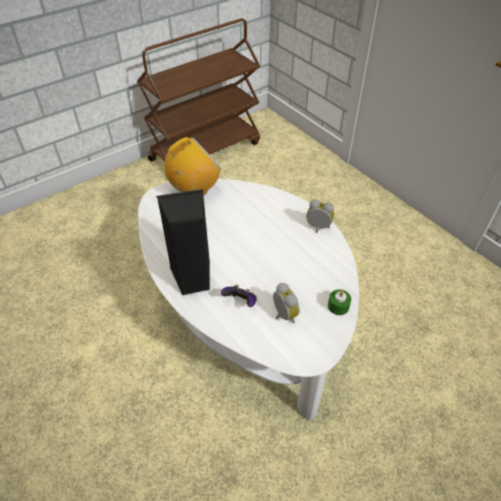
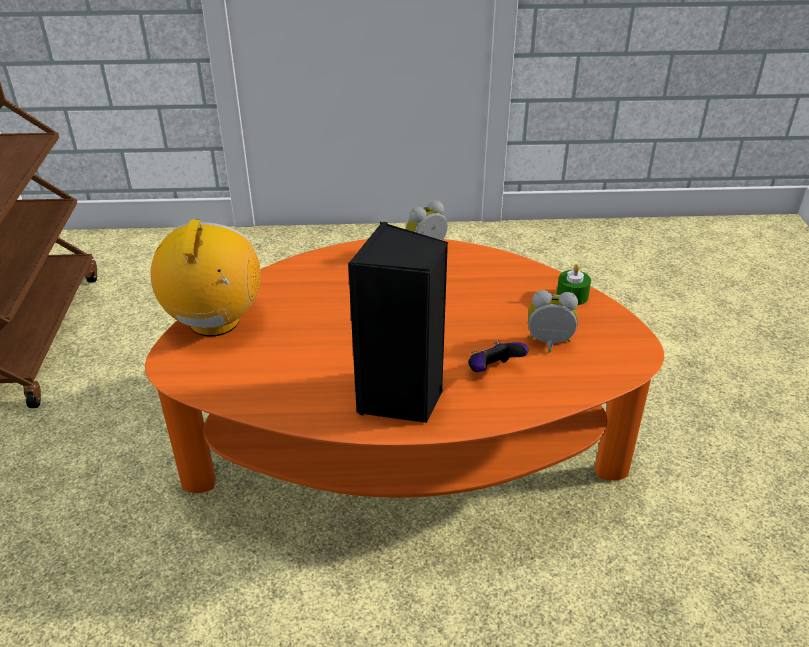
camera: 55 degrees left, 10 degrees down
(246, 312) = (405, 451): white coffee table -> orange coffee table

